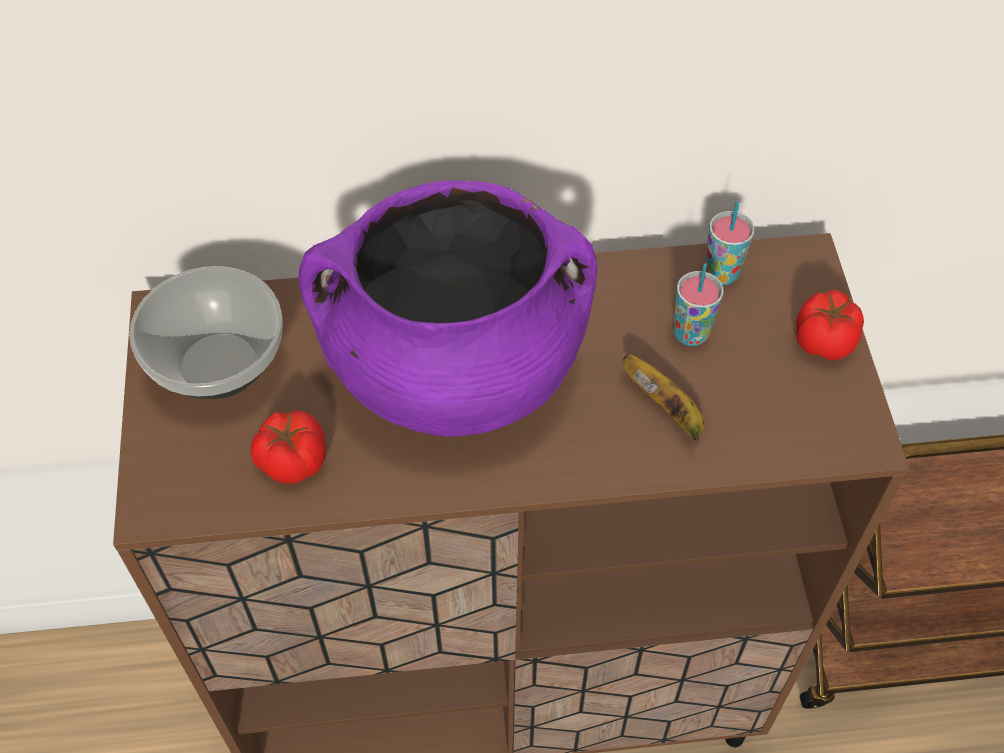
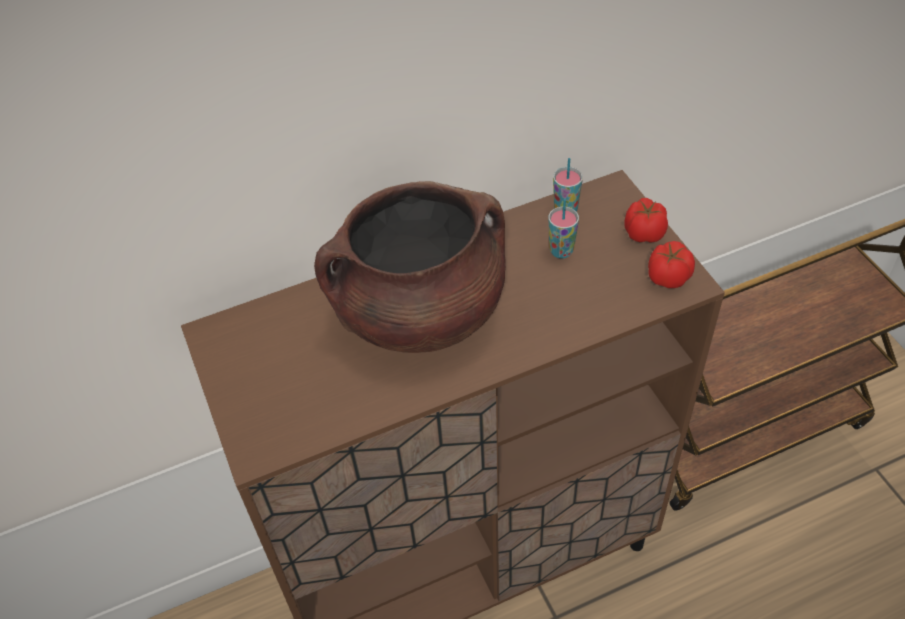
camera: 15 degrees left, 5 degrees down
(218, 368) = (262, 356): bowl -> none
(292, 462) = (336, 399): tomato -> tomato (667, 277)
(454, 368) = (420, 312): purple cooking pot -> brown cooking pot
(666, 408) = (564, 299): banana -> none

